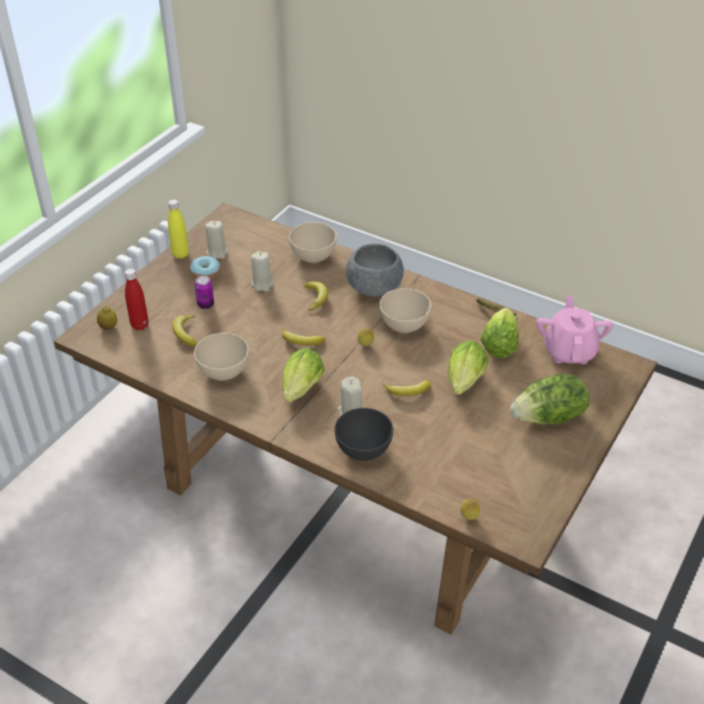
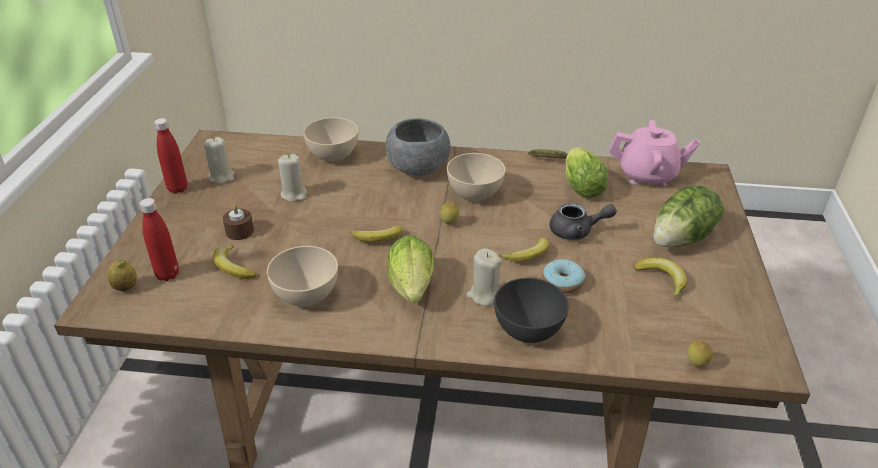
camera: 25 degrees left, 5 degrees down
(180, 254) = (177, 188): yellow bottle -> red bottle
(205, 272) = (219, 199): donut -> donut (562, 282)
(205, 305) = (239, 231): can -> brown candle
(316, 298) = (363, 193): banana -> banana (662, 279)
(463, 384) = (577, 231): lettuce -> grey teapot
(569, 351) = (647, 175): pink teapot -> pink teapot turned 120 degrees clockwise

